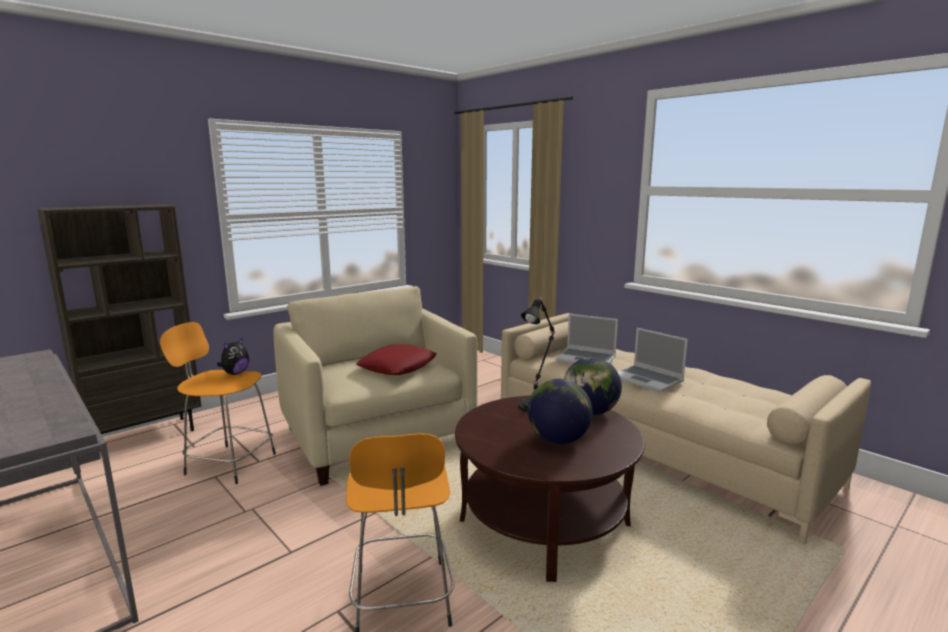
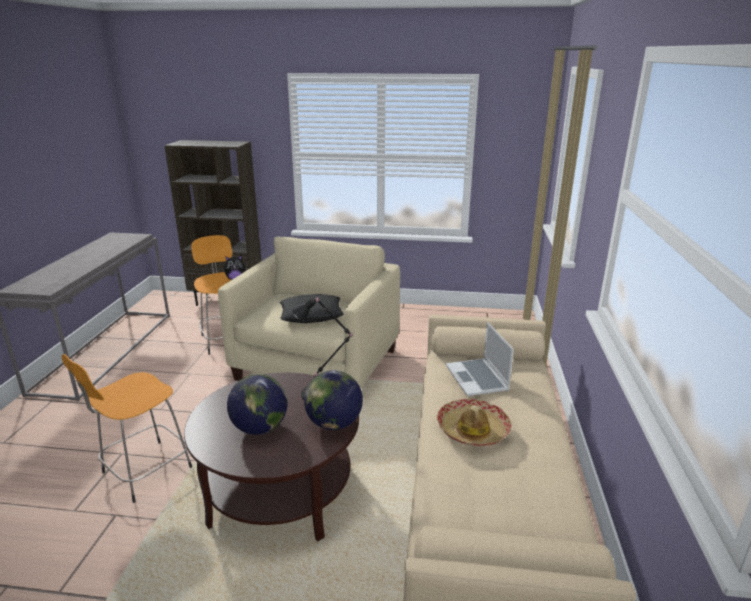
camera: 50 degrees right, 10 degrees up
(398, 366) = (311, 314): red pillow -> black pillow
(648, 380) = (472, 430): laptop -> hat

